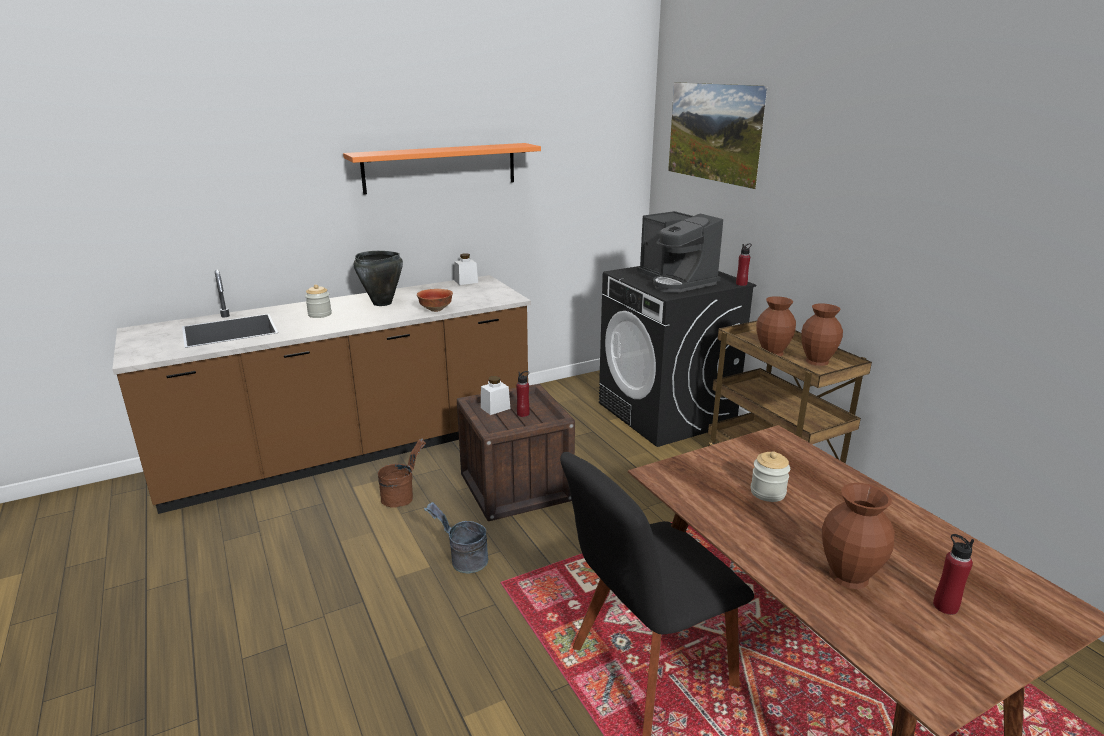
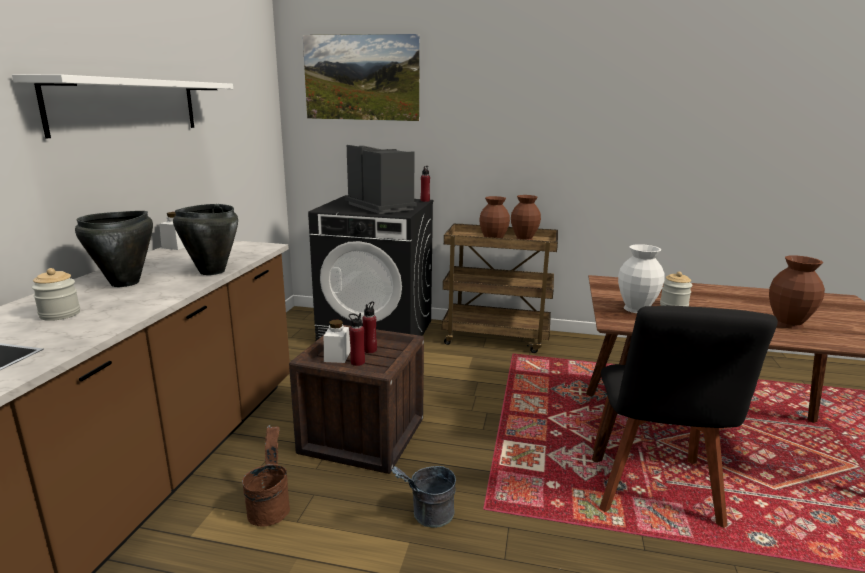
camera: 50 degrees left, 5 degrees down
(435, 309) = (211, 271): bowl -> black cooking pot
(440, 168) = (127, 106): orange shelf -> white shelf
(676, 281) = (381, 207): coffee machine -> coffee machine turned 135 degrees counterclockwise
(717, 475) = (637, 309): none -> white vase
(945, 606) = (830, 317): red bottle -> red bottle (357, 362)

